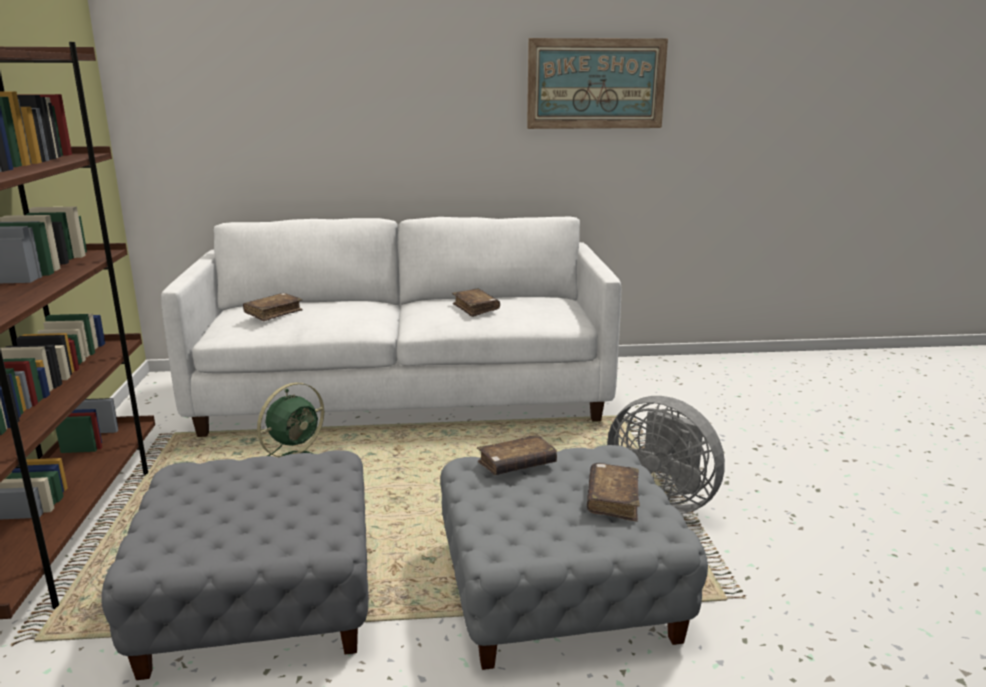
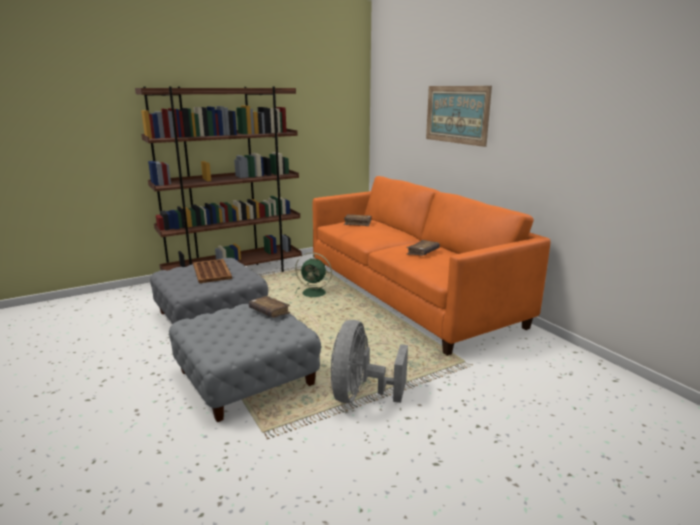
camera: 65 degrees right, 0 degrees up
(232, 496) = (212, 271): none -> brown tray
(405, 396) = (409, 295): white sofa -> orange sofa
(596, 84) = (581, 113): picture -> picture (456, 114)
(612, 500) = (245, 339): brown book -> none

